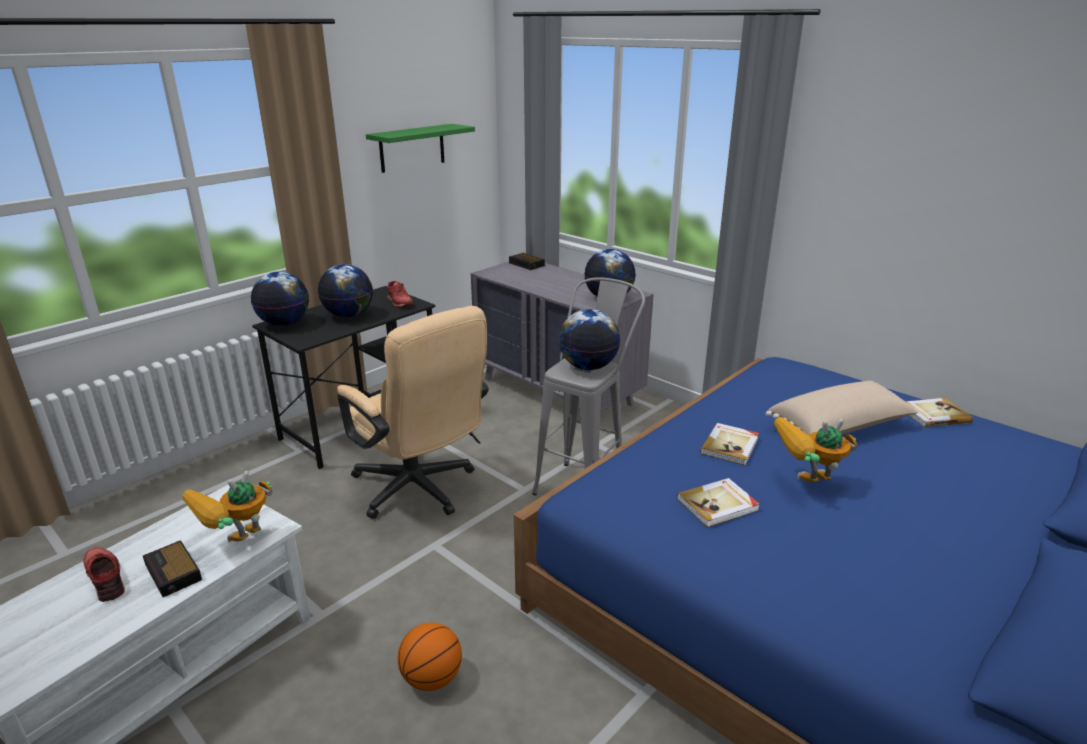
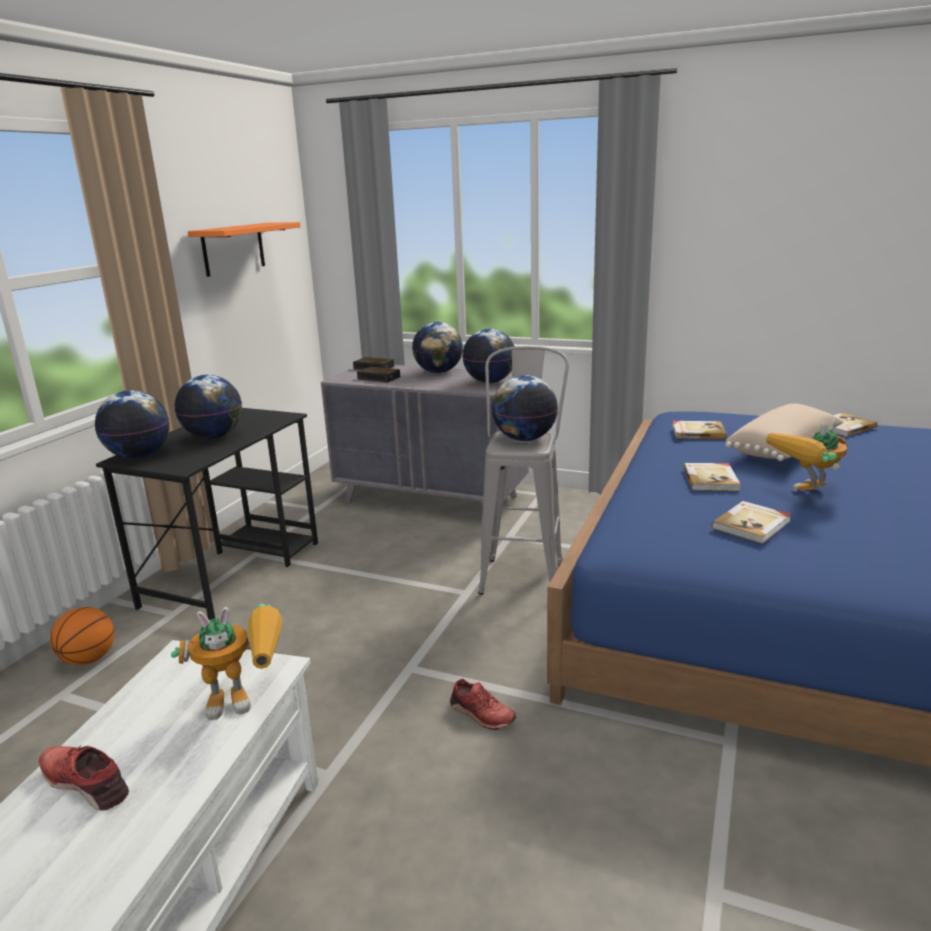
camera: 20 degrees left, 5 degrees down
(174, 573) = (184, 750): alarm clock -> alarm clock (379, 378)
(238, 546) = (247, 698): toy robot -> toy robot turned 120 degrees counterclockwise
(399, 302) = (262, 417): red shoe -> red shoe (481, 714)
(412, 148) = (233, 249): green shelf -> orange shelf
(420, 491) = (353, 620): beige office chair -> none
(432, 678) = (508, 798): basketball -> basketball (89, 659)
(575, 279) = (438, 372): none -> globe
(772, 389) = (697, 432): none -> book

